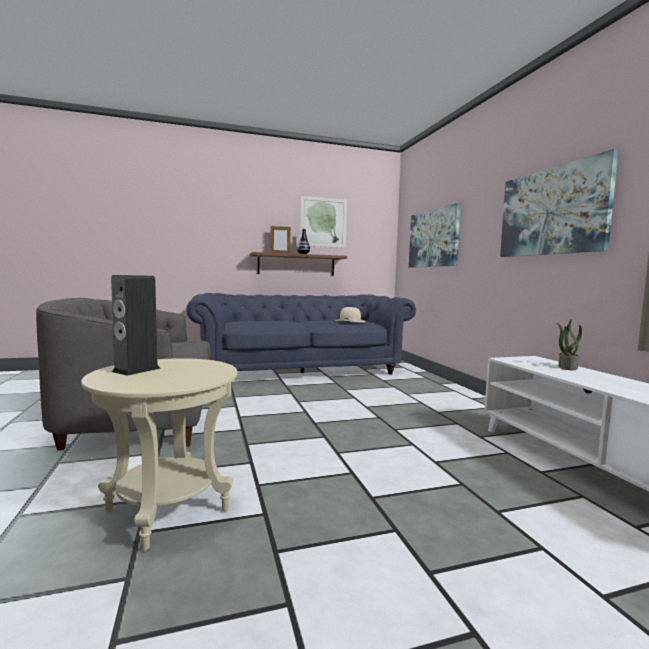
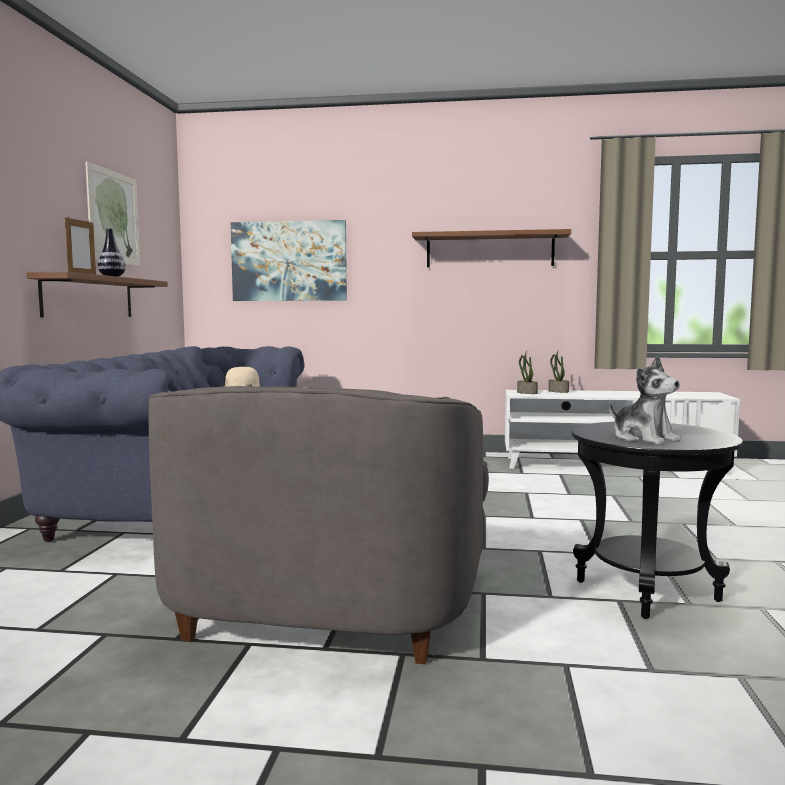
camera: 65 degrees left, 0 degrees up
(136, 370) = (644, 438): speaker -> plush toy
(167, 511) = (647, 591): beige side table -> black side table
(524, 360) = (526, 393): none -> potted plant
(552, 211) = (489, 250): picture -> brown shelf

